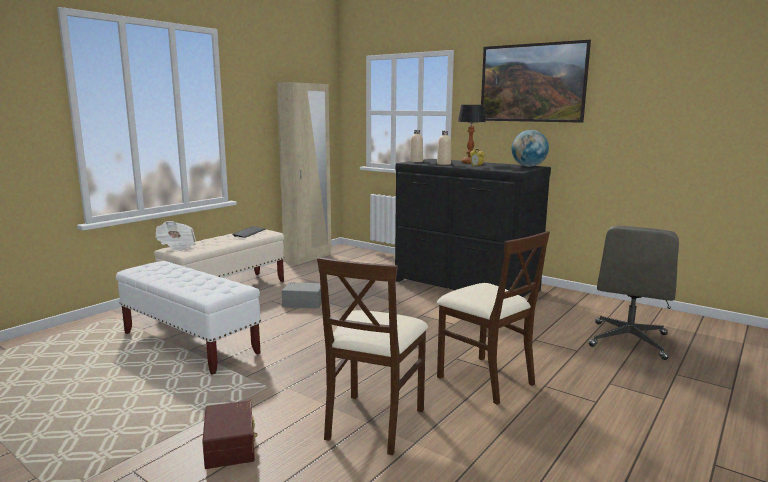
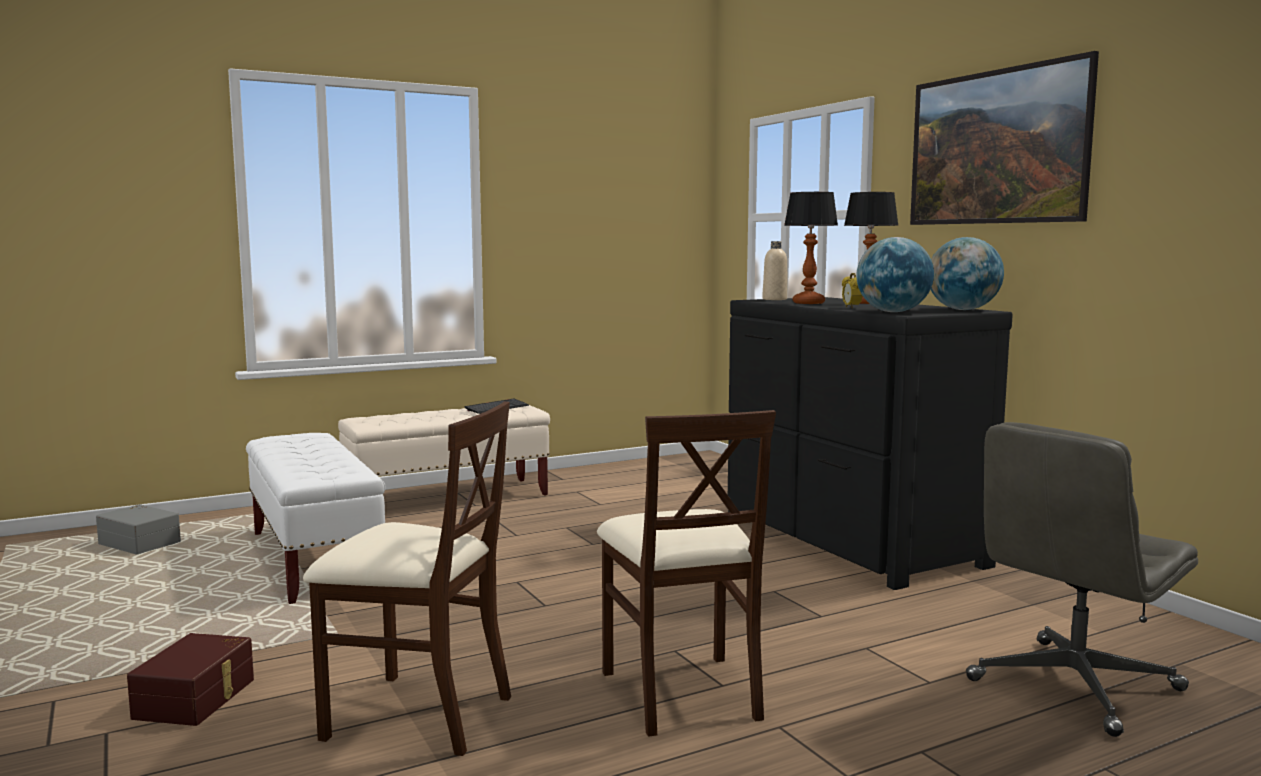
camera: 25 degrees right, 5 degrees down
(176, 246) = (369, 417): newspaper -> none
(303, 302) = (538, 528): grey storage box -> grey storage box (141, 543)
(308, 258) = (629, 466): beige wardrobe -> none
(374, 422) = (417, 715): beige chair -> beige chair turned 120 degrees counterclockwise
(444, 164) = (809, 303): beige bottle -> table lamp
(506, 169) = (893, 312): none -> globe

